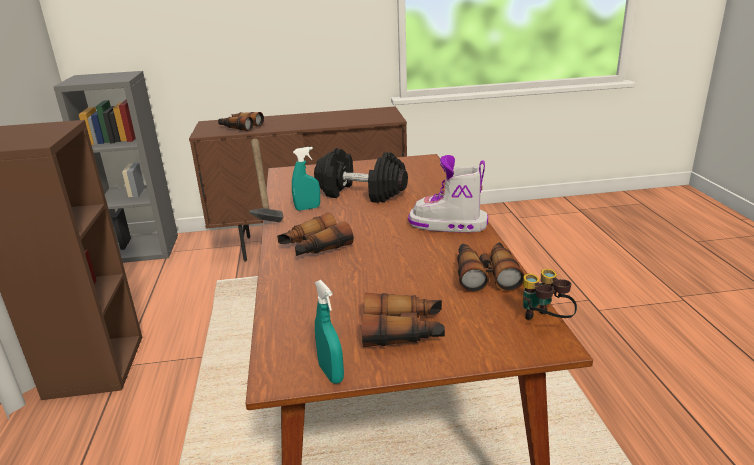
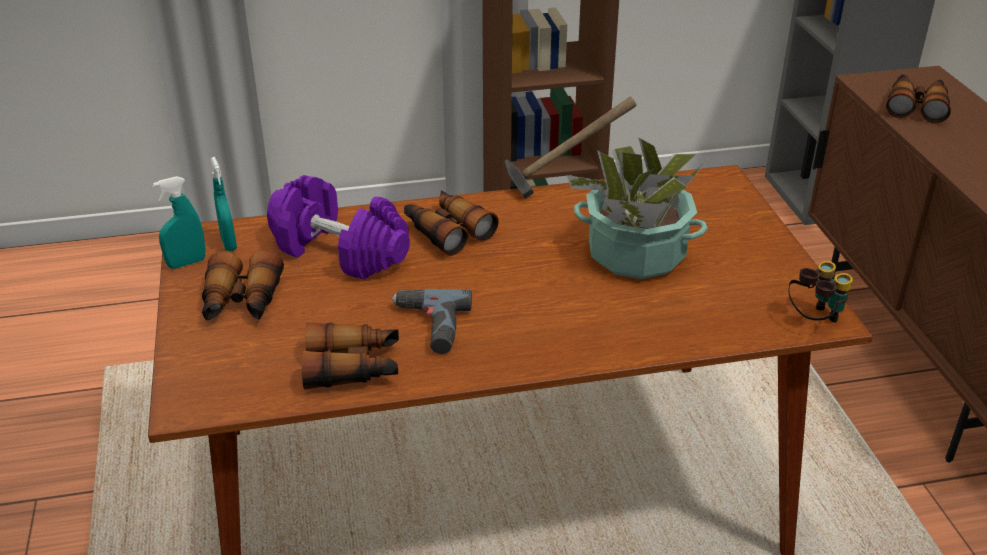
camera: 85 degrees right, 10 degrees up
(307, 208) = (572, 214): turquoise spray bottle -> turquoise spray bottle (229, 243)
(331, 288) = (341, 251): none -> purple dumbbell
(360, 193) = (636, 255): black dumbbell -> potted plant
(436, 250) = (429, 327): none -> power drill
(448, 225) = (513, 340): boot -> none
(544, 323) = (227, 407): binoculars -> binoculars (814, 319)

